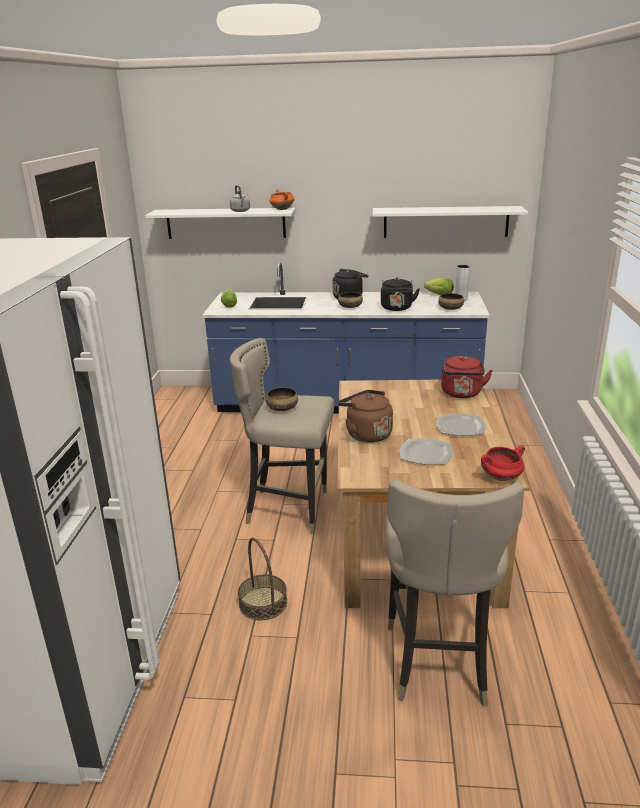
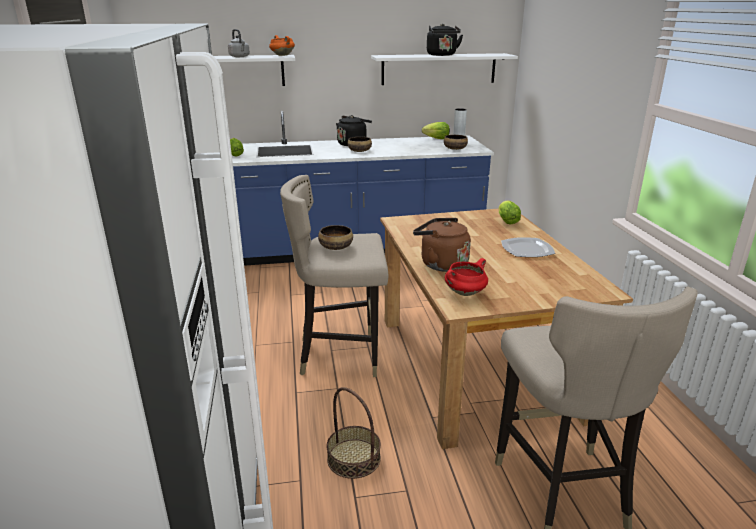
camera: 15 degrees left, 0 degrees up
(397, 308) = (405, 150): black kettle -> black kettle (442, 55)
(426, 454) = (513, 277): plate -> none
(462, 394) = (506, 221): red kettle -> lettuce
(501, 478) = (600, 292): red cooking pot -> red cooking pot (465, 293)

